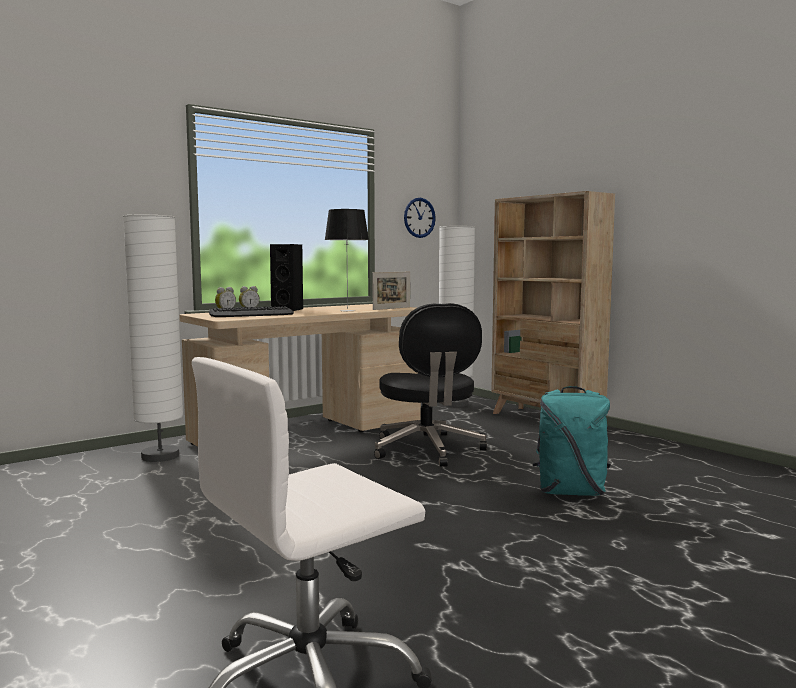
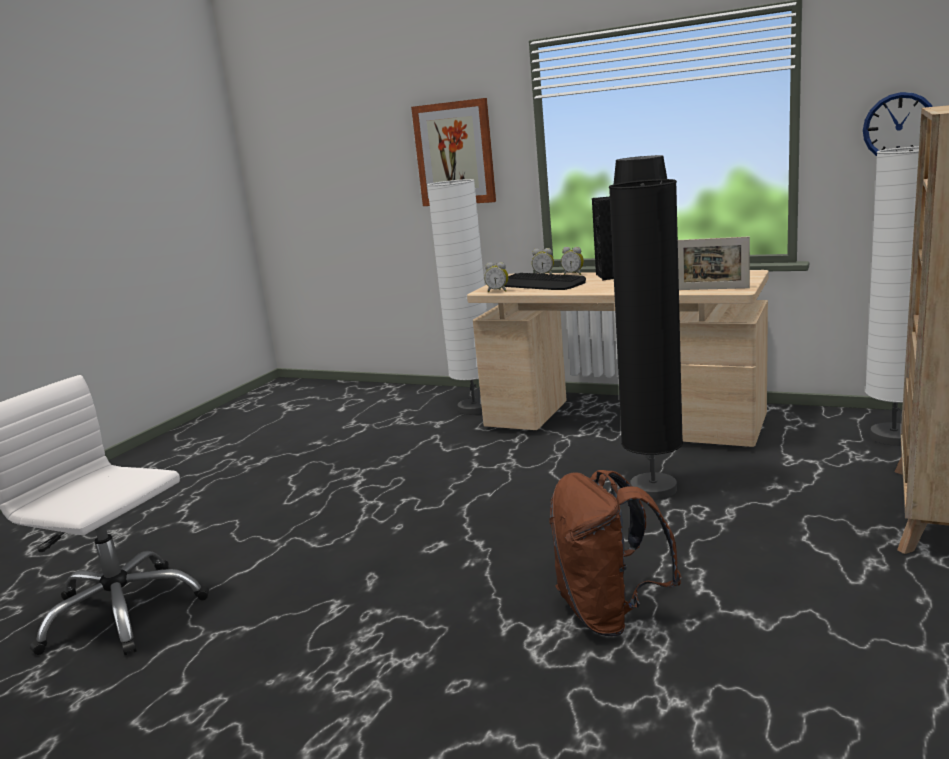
camera: 65 degrees right, 10 degrees up
(100, 194) = (454, 153): none -> picture
(236, 318) = (498, 291): none -> alarm clock
(427, 450) = (653, 489): black office chair -> black floor lamp
(571, 492) = (610, 614): turquoise backpack -> brown backpack

